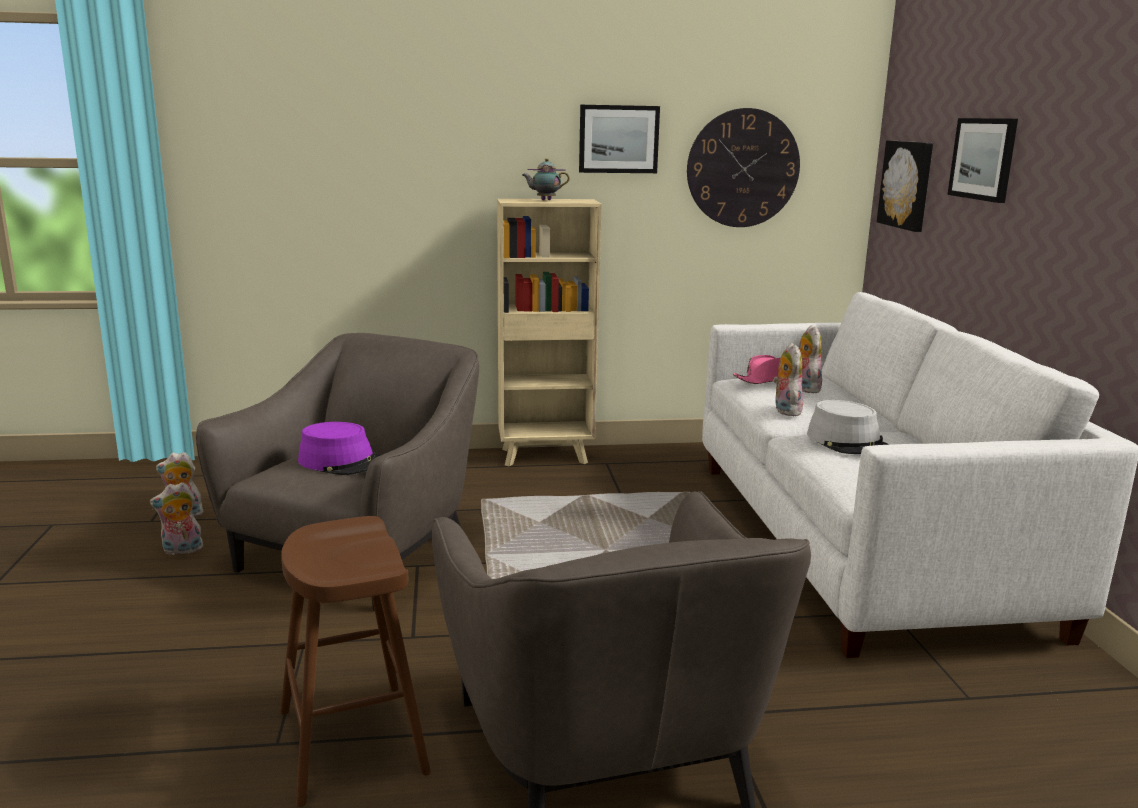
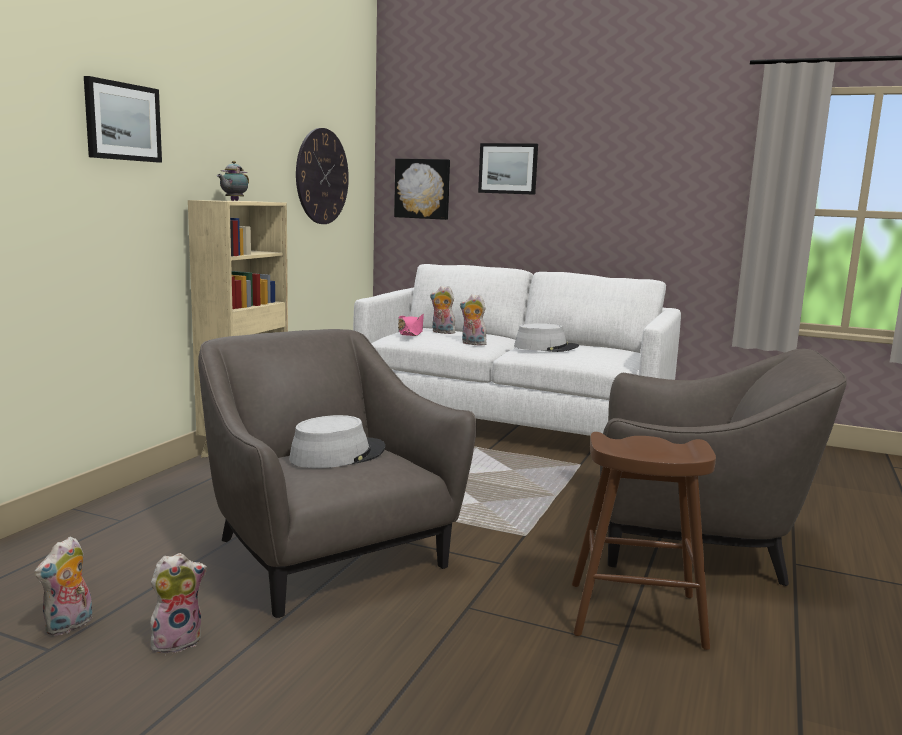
camera: 60 degrees left, 5 degrees down
(181, 551) = (177, 640): plush toy -> plush toy turned 135 degrees counterclockwise
(343, 462) = (337, 454): purple hat -> grey hat
(618, 139) = (258, 147): picture -> picture (122, 121)

